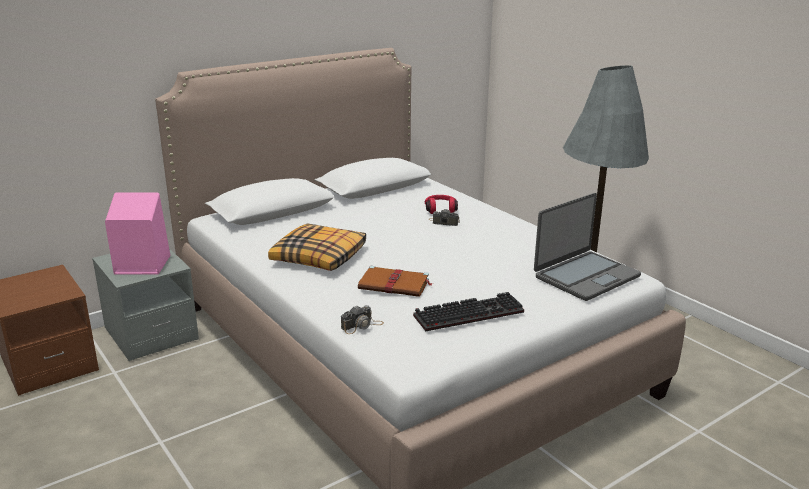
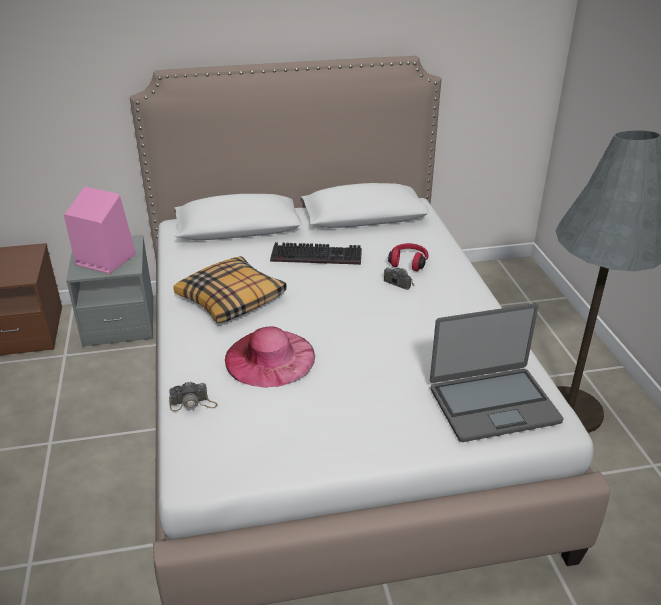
camera: 25 degrees right, 10 degrees up
(395, 285) = (270, 357): brown book -> pink hat
(469, 313) = (312, 420): keyboard -> keyboard (318, 255)

